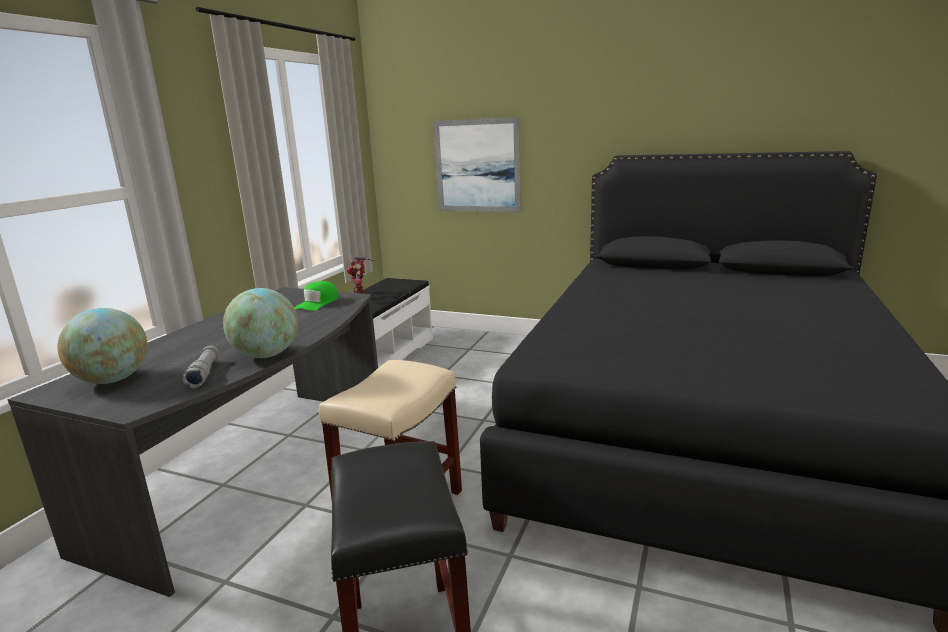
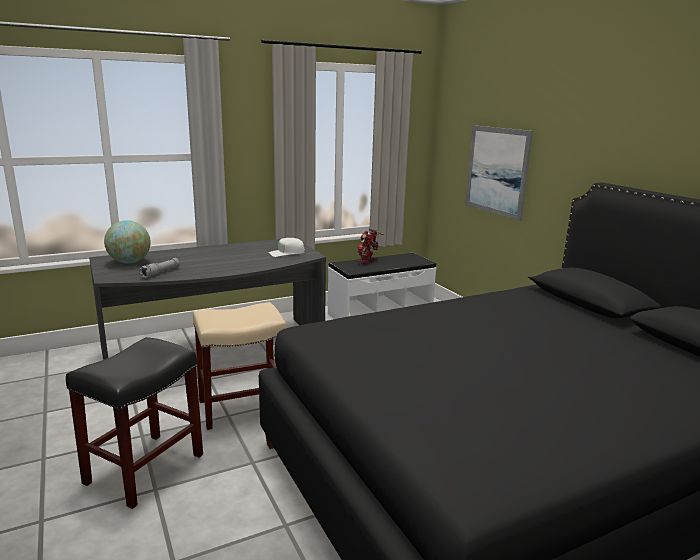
camera: 40 degrees right, 0 degrees up
(266, 355) = (200, 273): globe -> none
(318, 303) = (287, 253): green cap -> white cap

